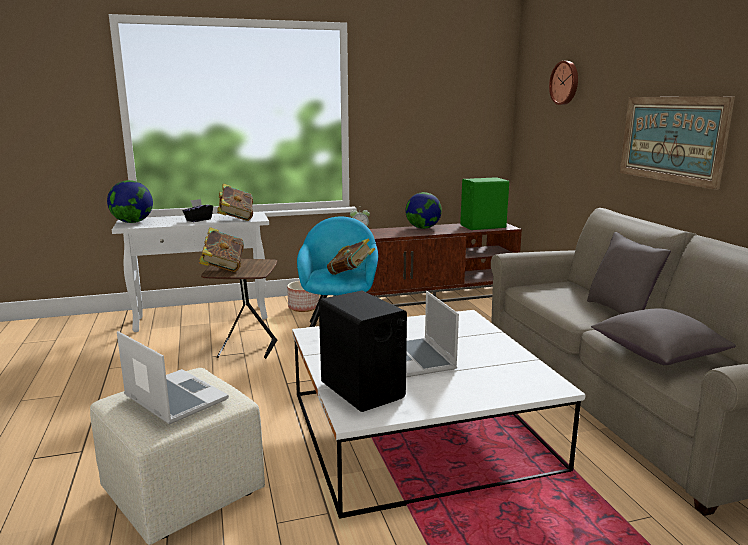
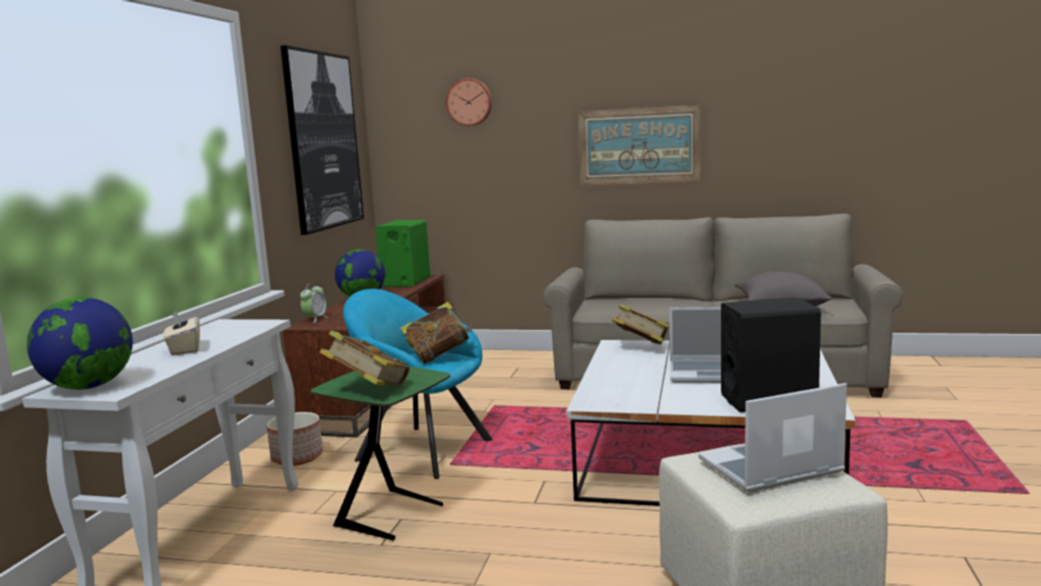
camera: 60 degrees left, 5 degrees down
(198, 220) = (184, 349): black tissue box -> beige tissue box
(236, 218) = (233, 331): book -> book (640, 348)
(247, 350) = (393, 515): brown side table -> green side table
(440, 110) = (323, 141): none -> picture
(621, 312) = (684, 300): grey pillow -> none

